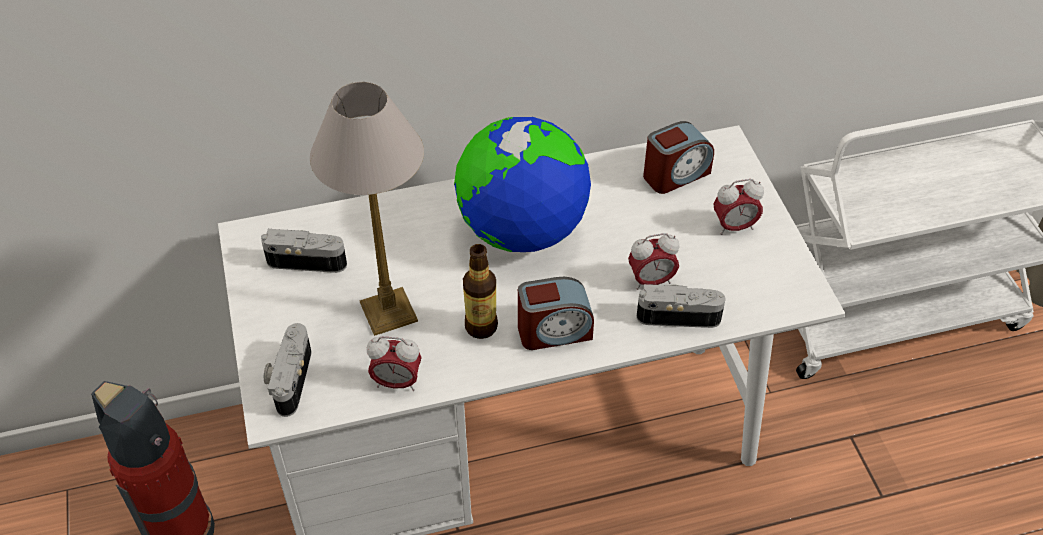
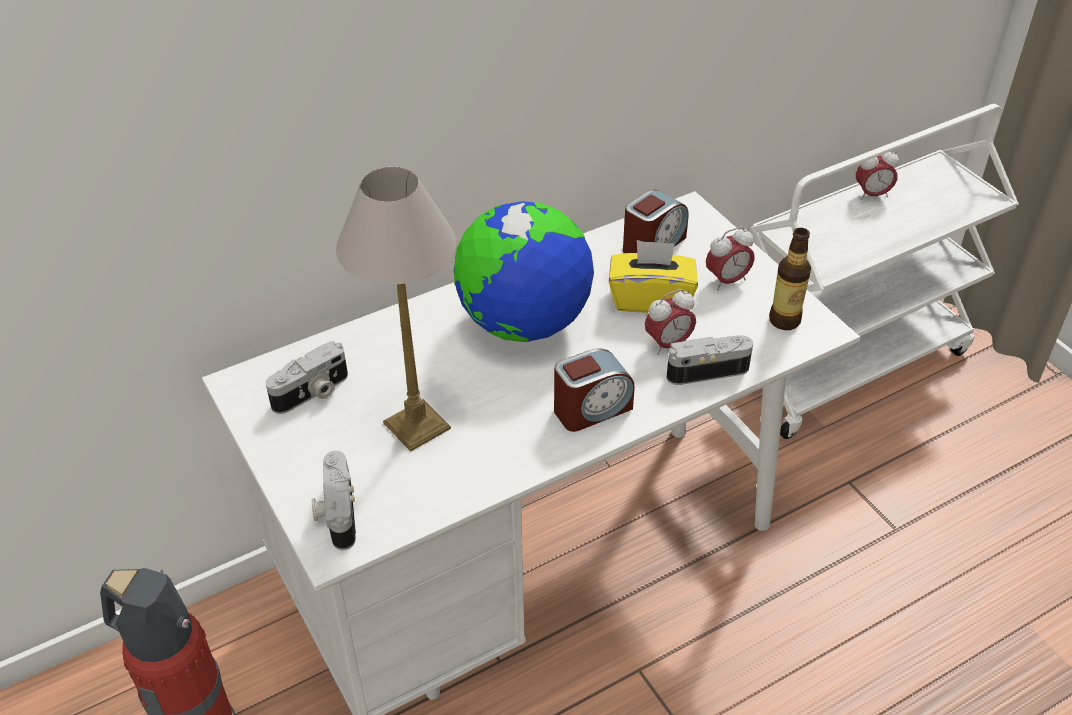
camera: 15 degrees left, 5 degrees down
(307, 259) = (312, 393): camera -> camera turned 150 degrees clockwise
(397, 382) = (451, 491): alarm clock -> alarm clock (872, 195)
(481, 326) = (517, 420): bottle -> bottle (784, 320)
(652, 230) = (651, 299): none -> yellow tissue box

